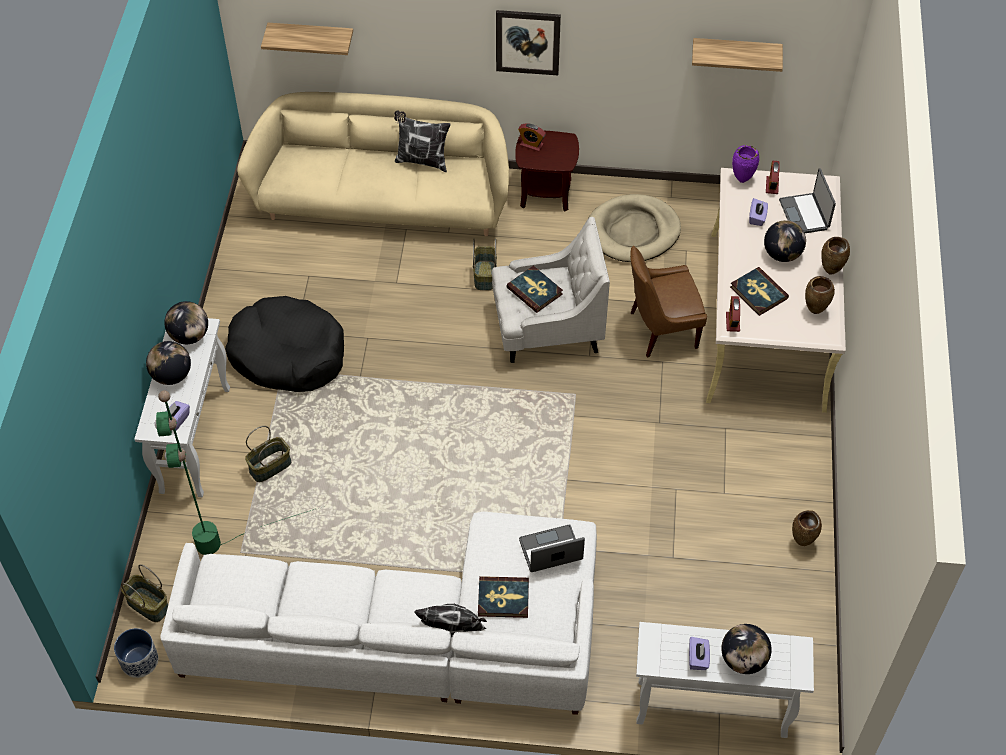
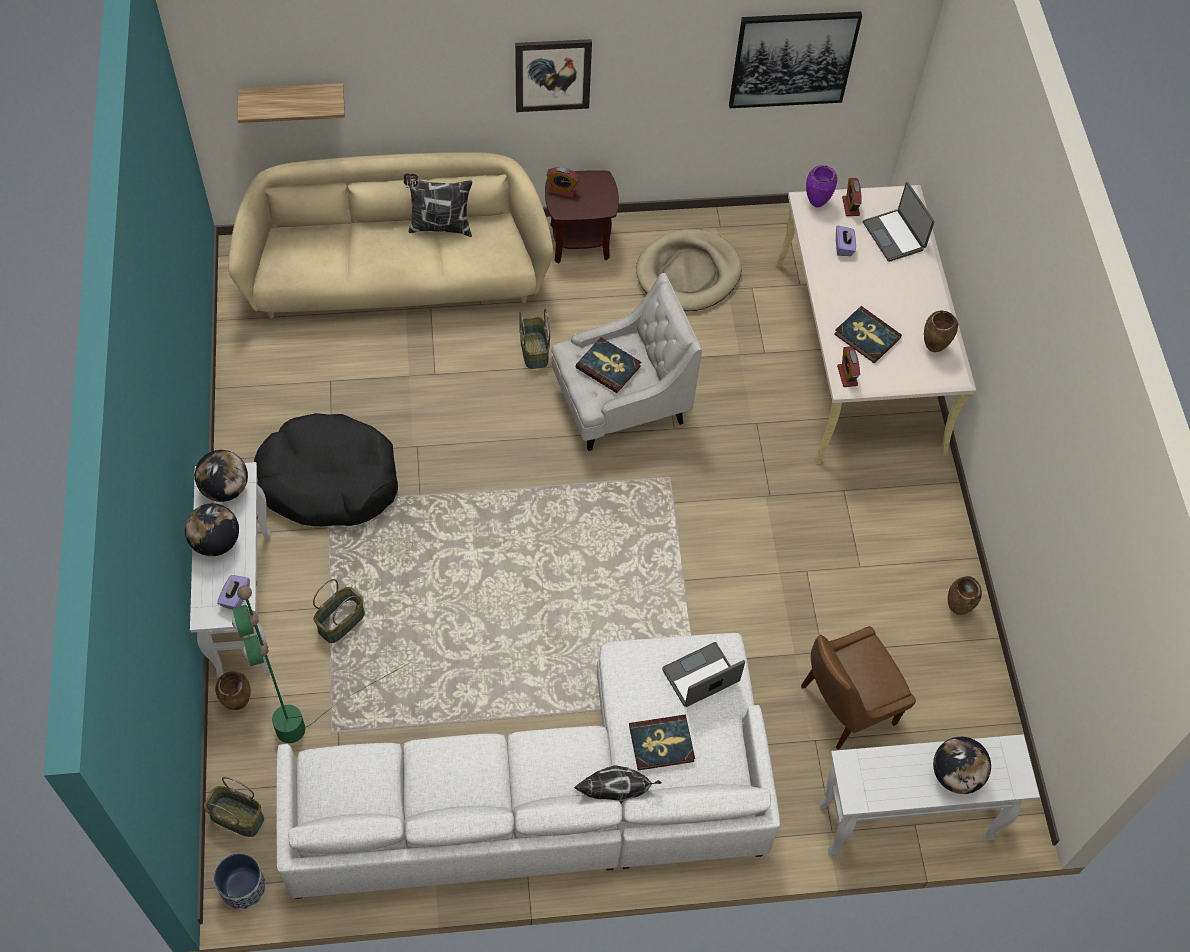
camera: 15 degrees left, 5 degrees up
(660, 330) = (746, 386): brown chair -> brown chair (844, 706)
(698, 658) = (906, 783): purple tissue box -> none
(736, 53) = (793, 59): shelf -> picture
(782, 254) = (881, 287): globe -> none
(830, 272) = (939, 300): brown vase -> brown vase (239, 704)

